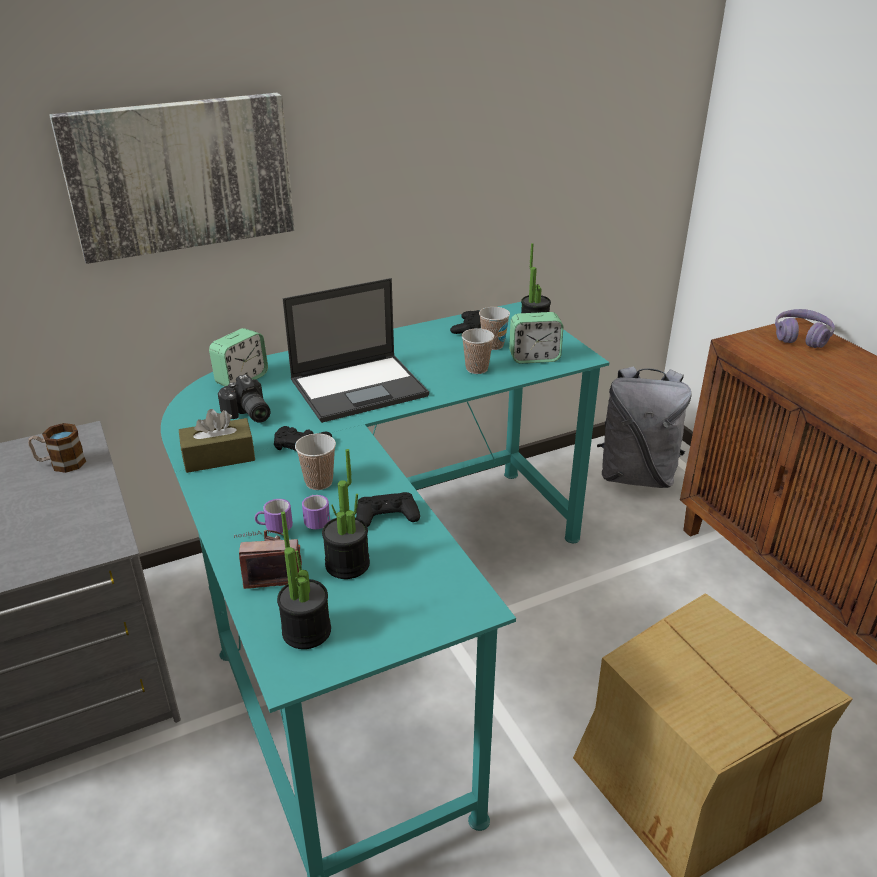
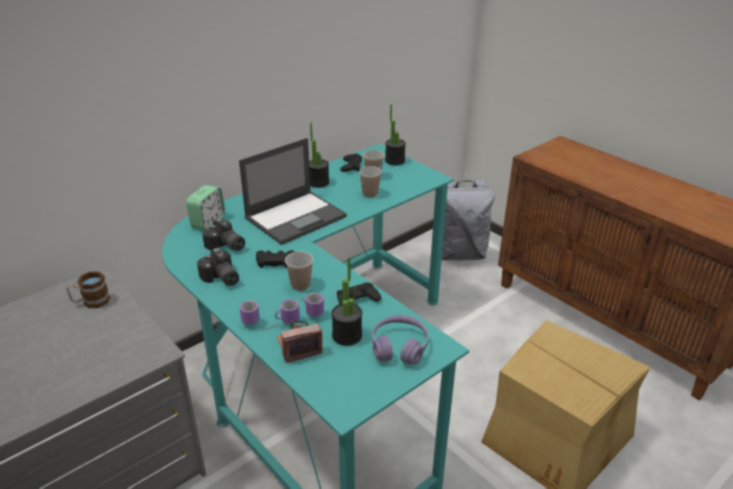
camera: 15 degrees left, 0 degrees up
(181, 175) = (154, 79): picture -> none
(219, 457) = (220, 279): brown tissue box -> camera
(234, 515) = (253, 316): none -> mug
(306, 631) = (341, 382): potted plant -> potted plant (318, 182)
(534, 358) = (404, 182): alarm clock -> none
(801, 337) = (566, 148): purple headphones -> purple headphones (399, 347)

